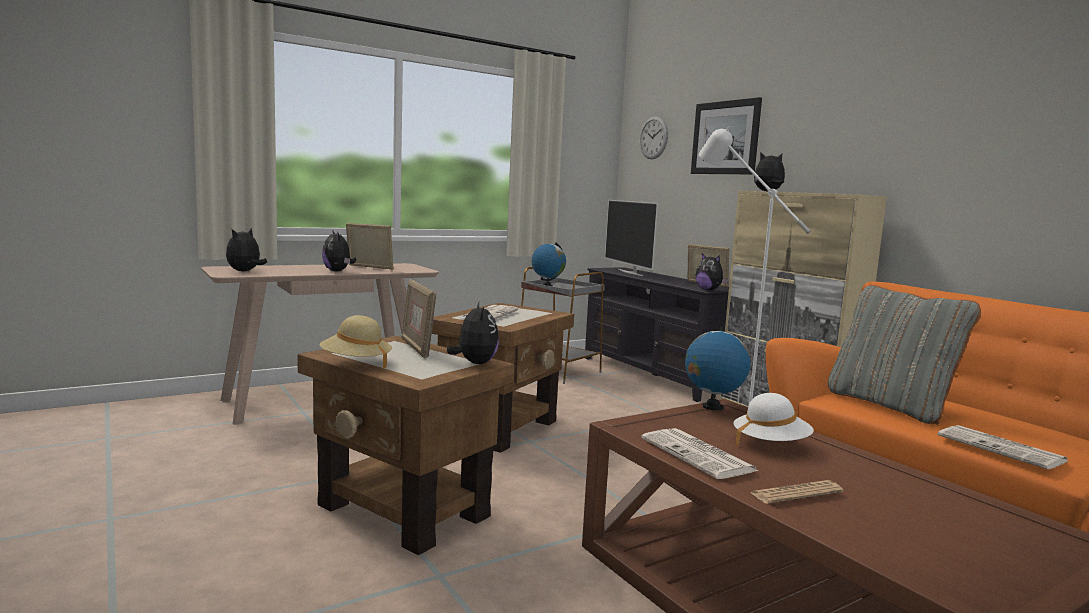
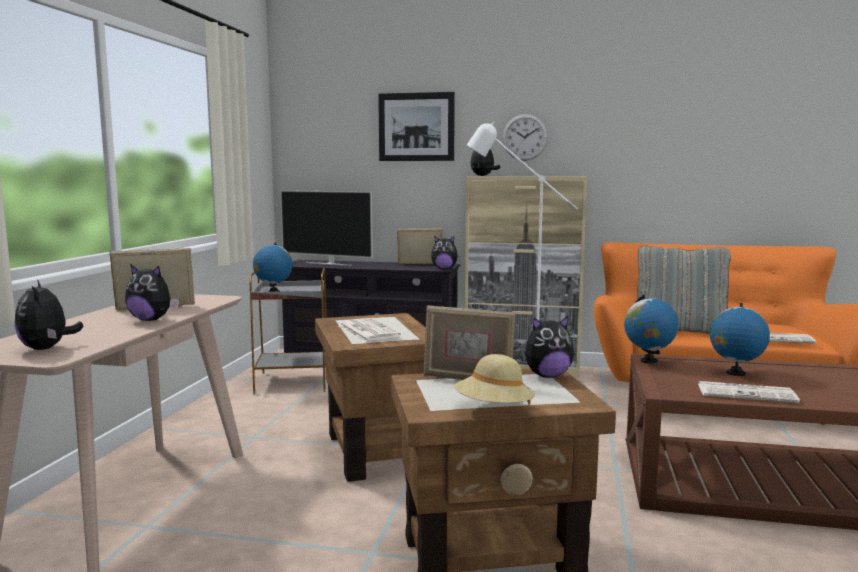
camera: 45 degrees left, 0 degrees up
(474, 363) = (547, 376): plush toy -> plush toy turned 135 degrees clockwise
(653, 138) = (322, 124): wall clock -> wall clock (525, 137)
(770, 444) = (735, 373): white hat -> globe
(796, 493) = (831, 395): newspaper -> none

